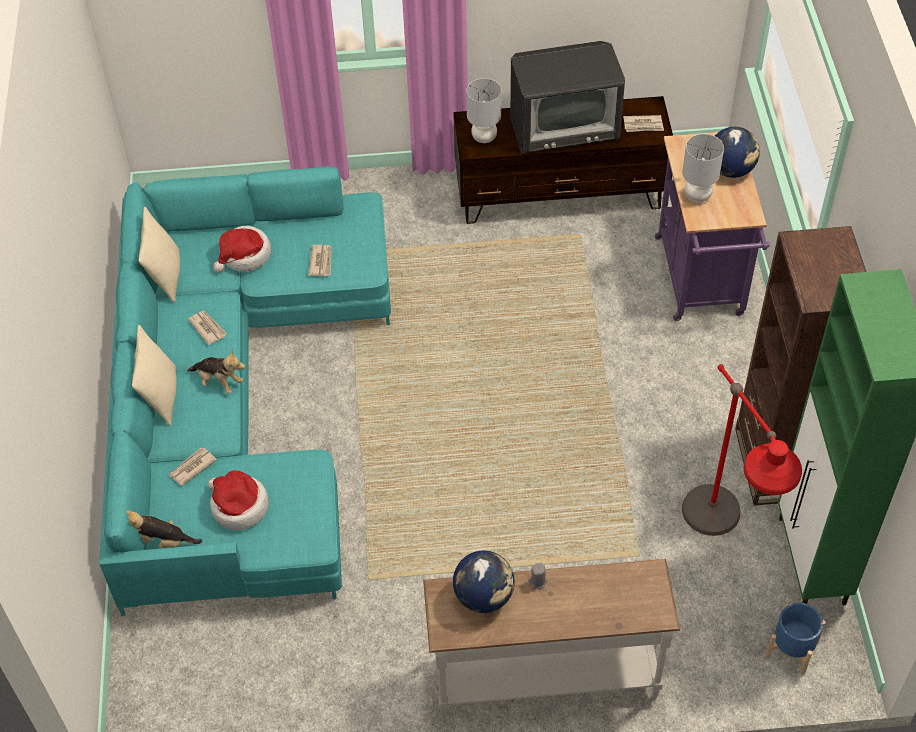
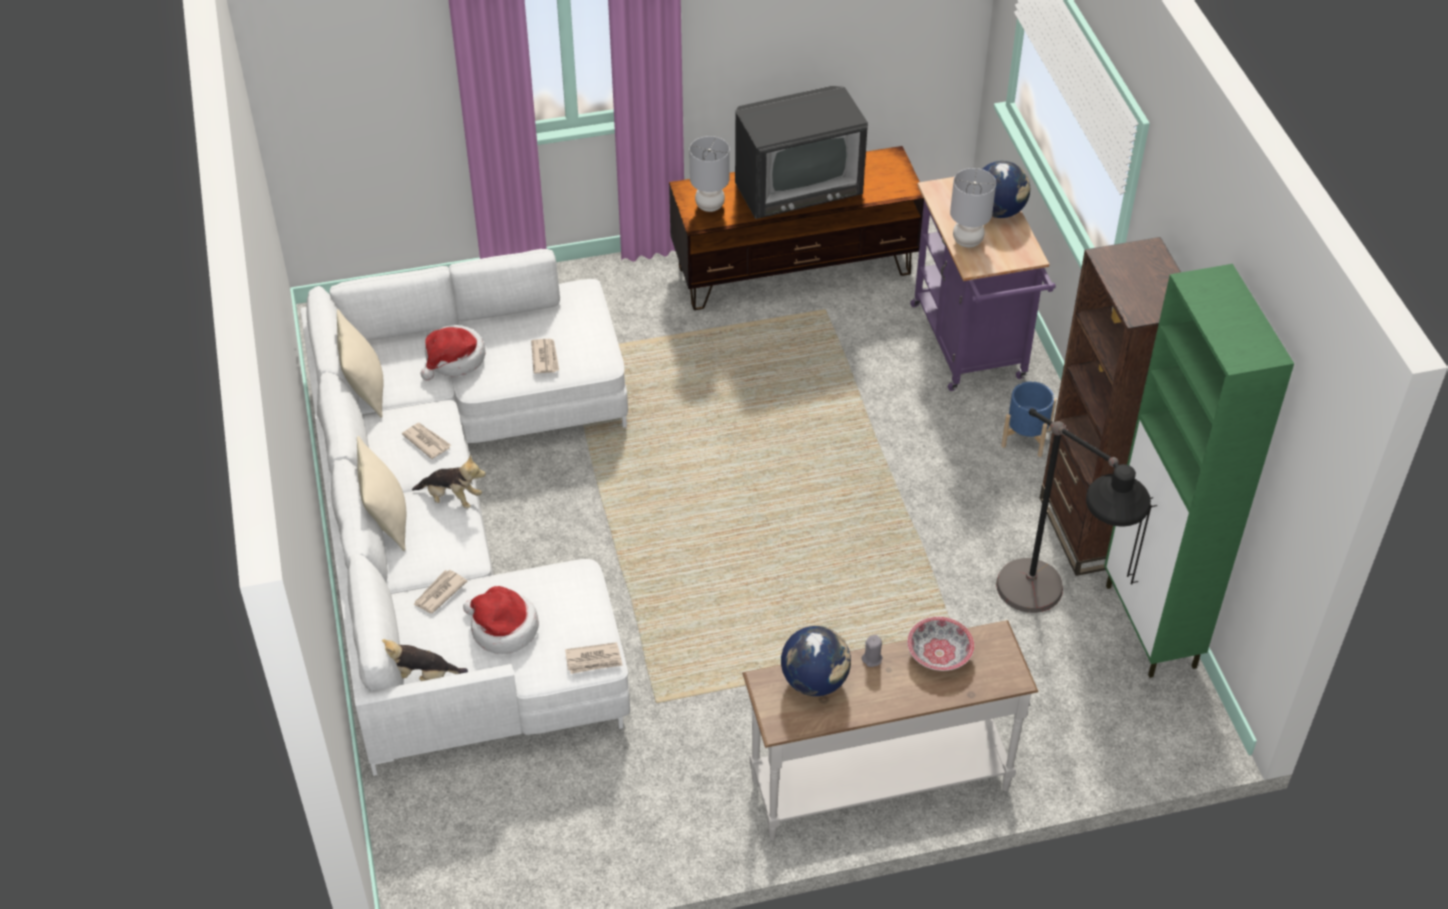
camera: 10 degrees left, 5 degrees down
(235, 400) = (461, 527): turquoise sofa -> white sofa
(598, 583) = (939, 653): none -> bowl
(643, 125) = (886, 178): newspaper -> newspaper (594, 660)
(721, 546) = (1048, 622): red floor lamp -> black floor lamp
(791, 649) = (1146, 721): blue planter -> blue planter (1026, 437)

